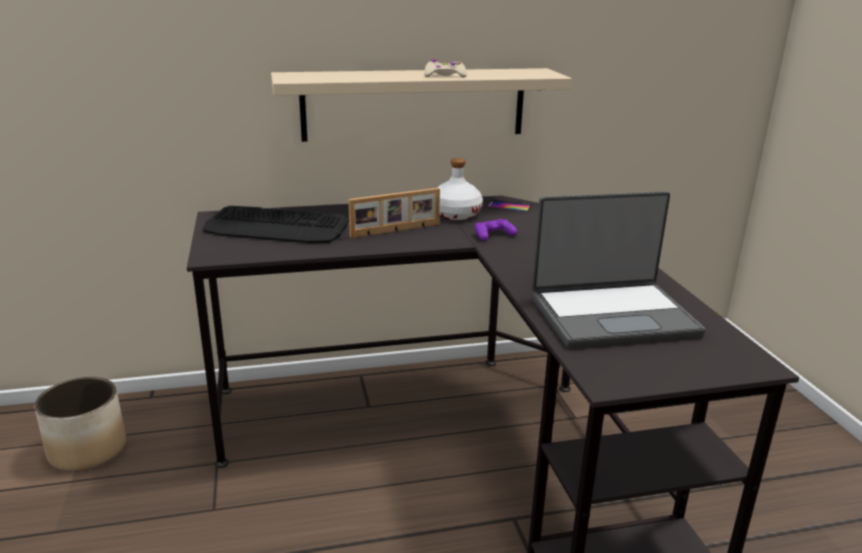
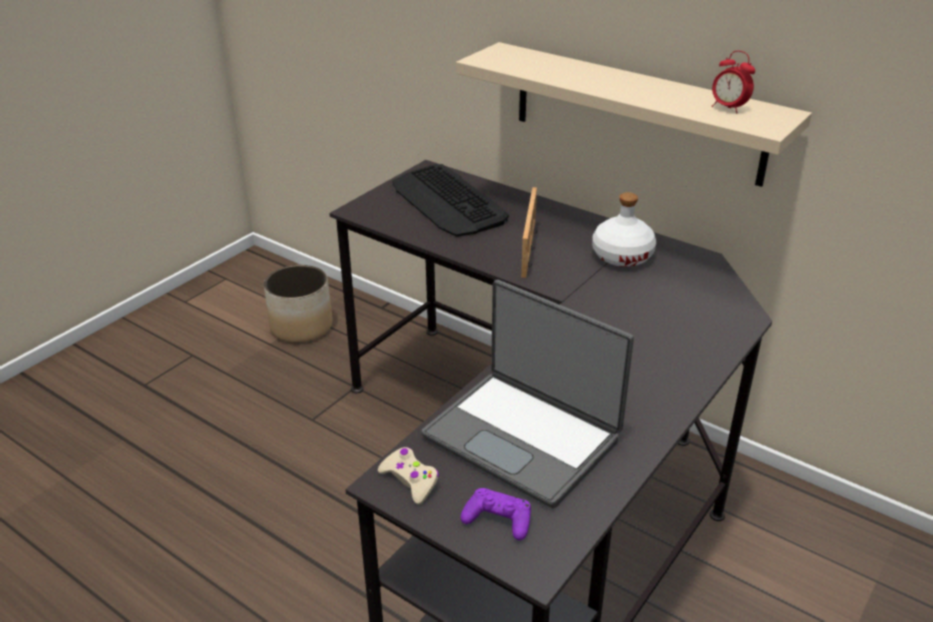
camera: 50 degrees right, 10 degrees up
(396, 231) = (530, 249): picture frame -> picture frame turned 105 degrees counterclockwise
(444, 75) = (638, 93): beige game controller -> beige game controller (410, 480)
(493, 235) = (606, 297): purple game controller -> purple game controller (498, 519)
(509, 72) = (728, 108): none -> alarm clock
(509, 206) = (699, 271): phone -> none

